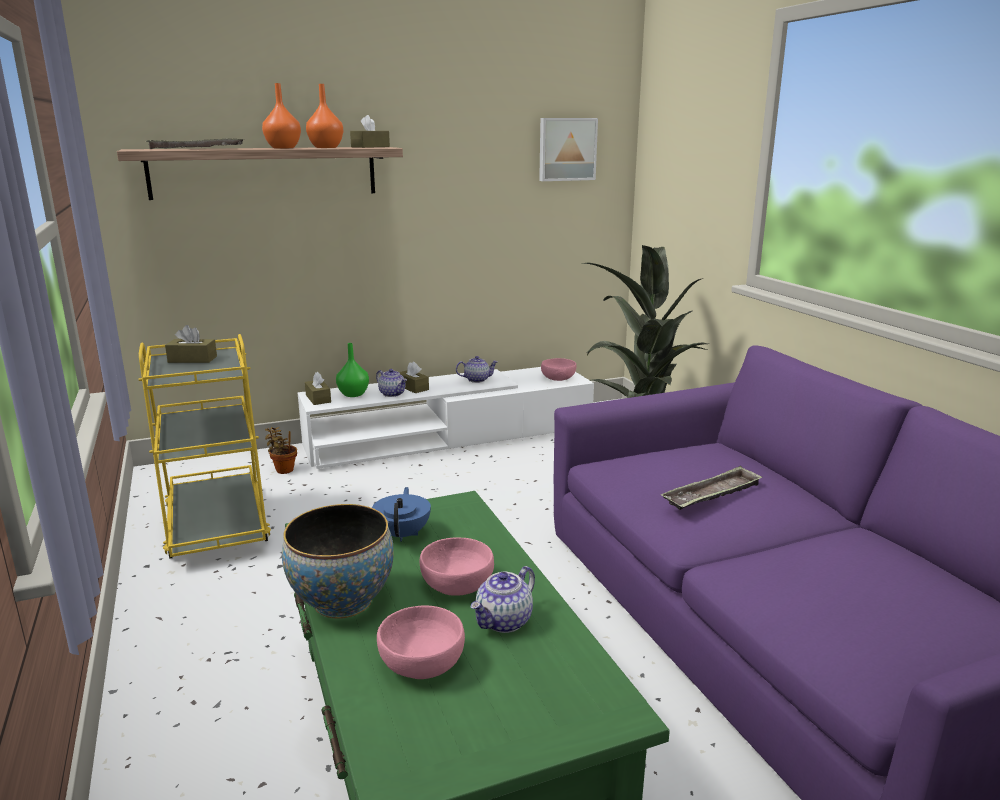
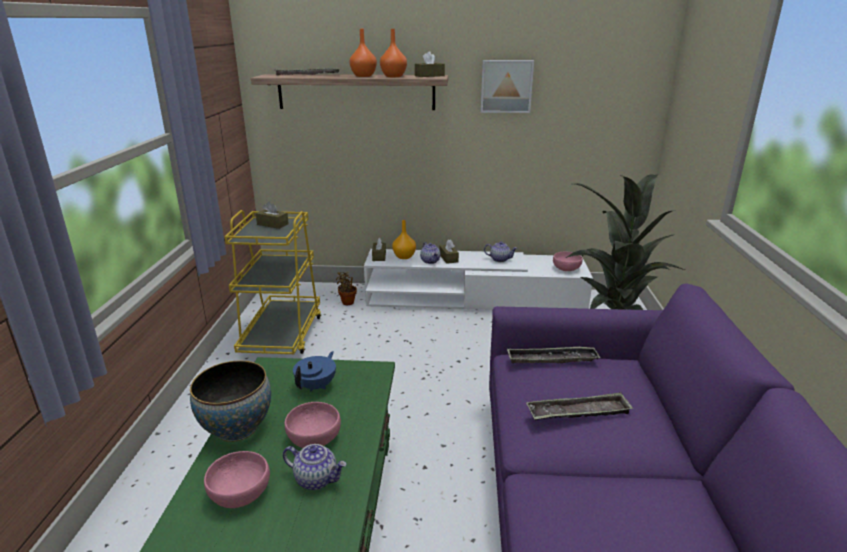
camera: 25 degrees right, 5 degrees up
(352, 394) = (403, 257): green vase -> orange vase
(504, 622) = (317, 479): teapot -> teapot turned 135 degrees counterclockwise
(566, 149) = (602, 79): picture -> picture (506, 86)
(640, 455) = (551, 359): none -> tray

